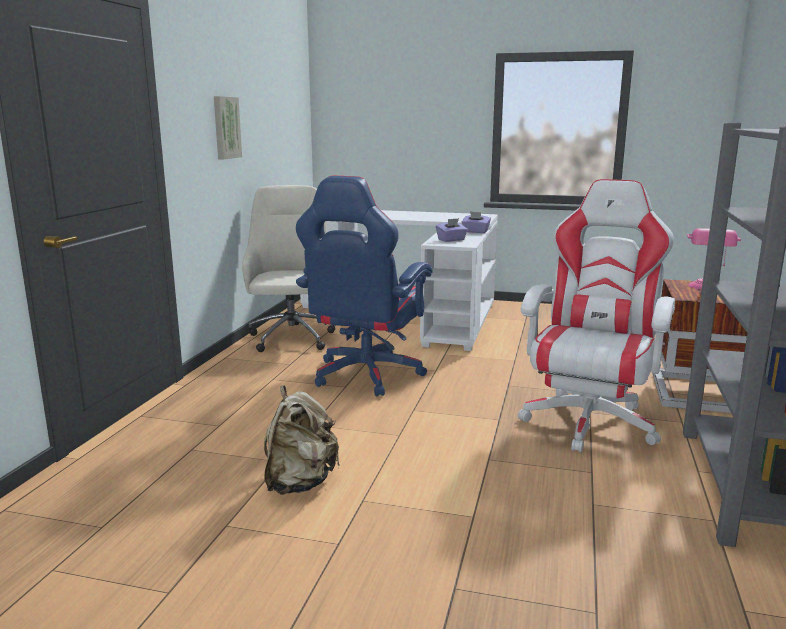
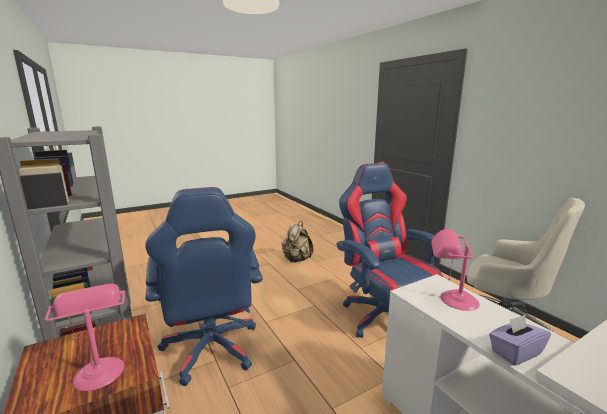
camera: 135 degrees right, 0 degrees up
(225, 127) = (545, 133): picture -> none
(451, 240) = (450, 299): purple tissue box -> pink table lamp
(589, 422) = (211, 347): white office chair -> blue office chair

